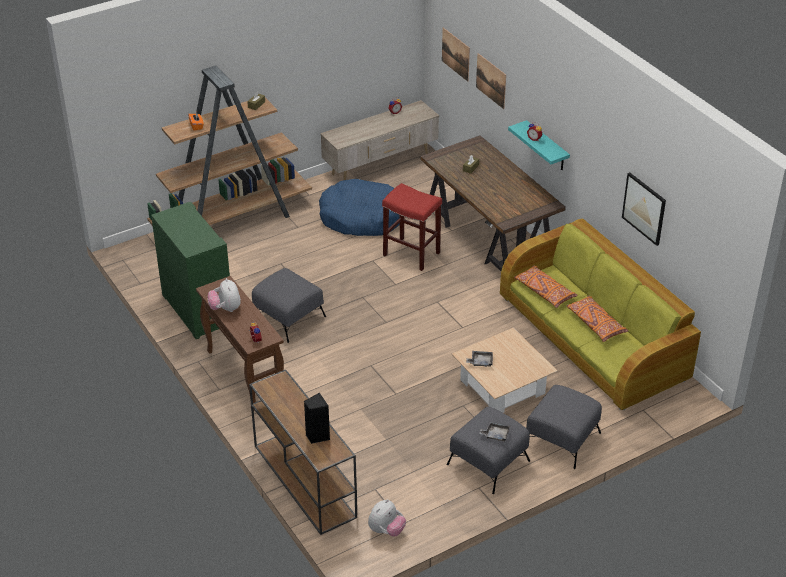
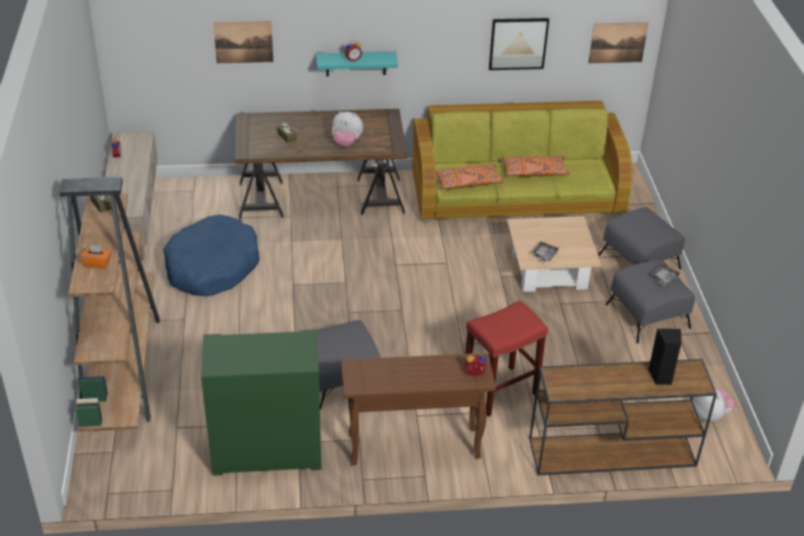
camera: 65 degrees left, 0 degrees up
(225, 309) = (401, 381): plush toy -> plush toy (346, 143)
(410, 254) = (305, 255): red stool -> red stool (499, 391)
(455, 54) = (168, 44): picture -> picture (618, 42)

